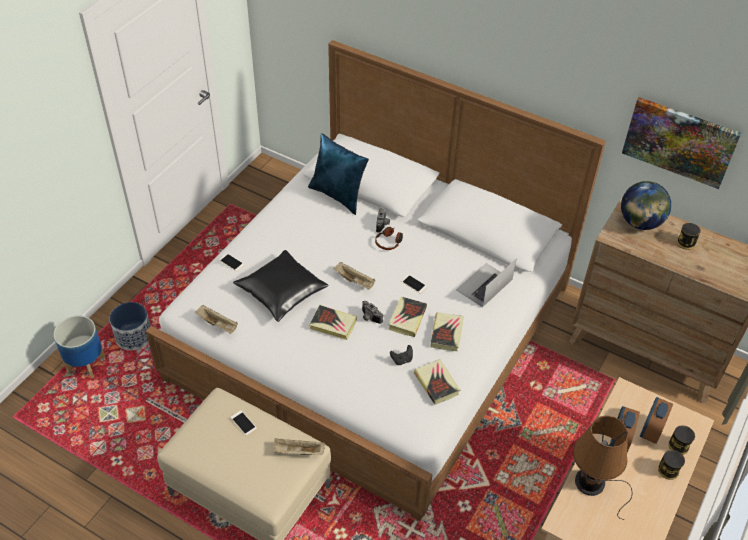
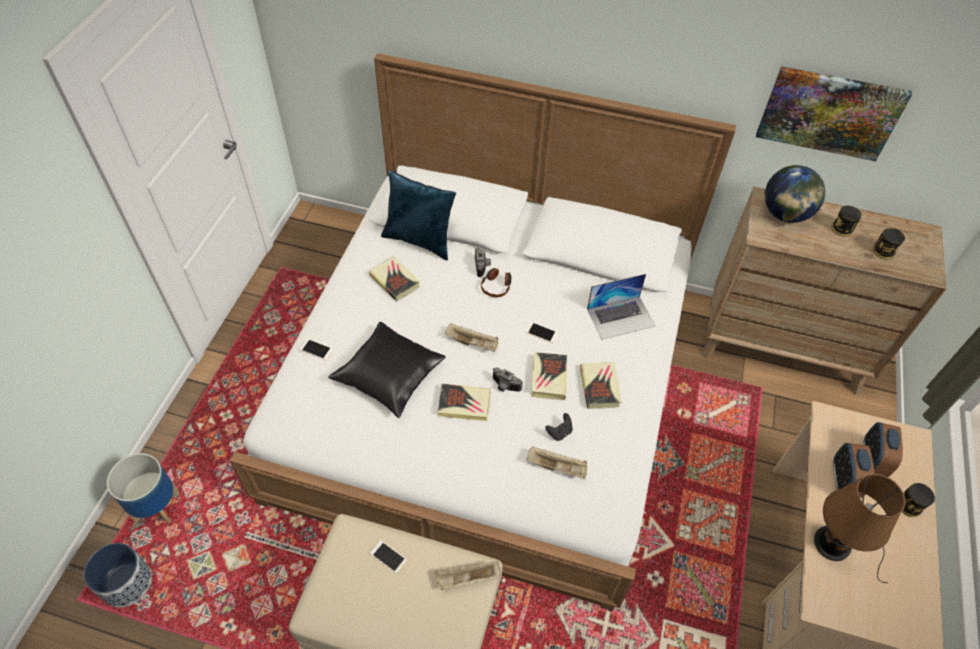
camera: 15 degrees left, 5 degrees up
(133, 336) = (207, 456): planter -> planter (126, 583)
(218, 324) = (322, 435): beige tray -> beige tray (557, 467)
(436, 383) = (609, 453): book -> book (395, 281)
(484, 285) = (621, 317): laptop -> laptop turned 135 degrees counterclockwise
(678, 445) = (907, 471): can -> can (883, 251)

